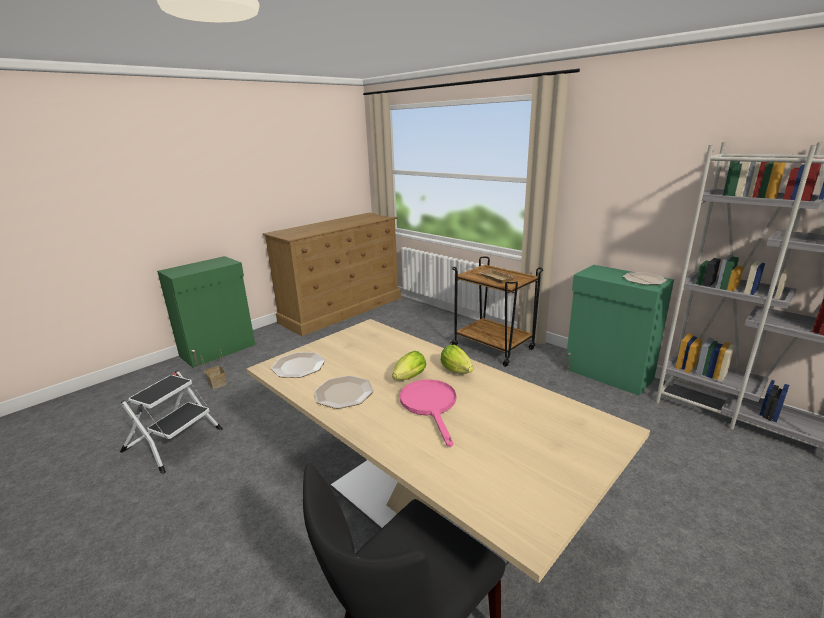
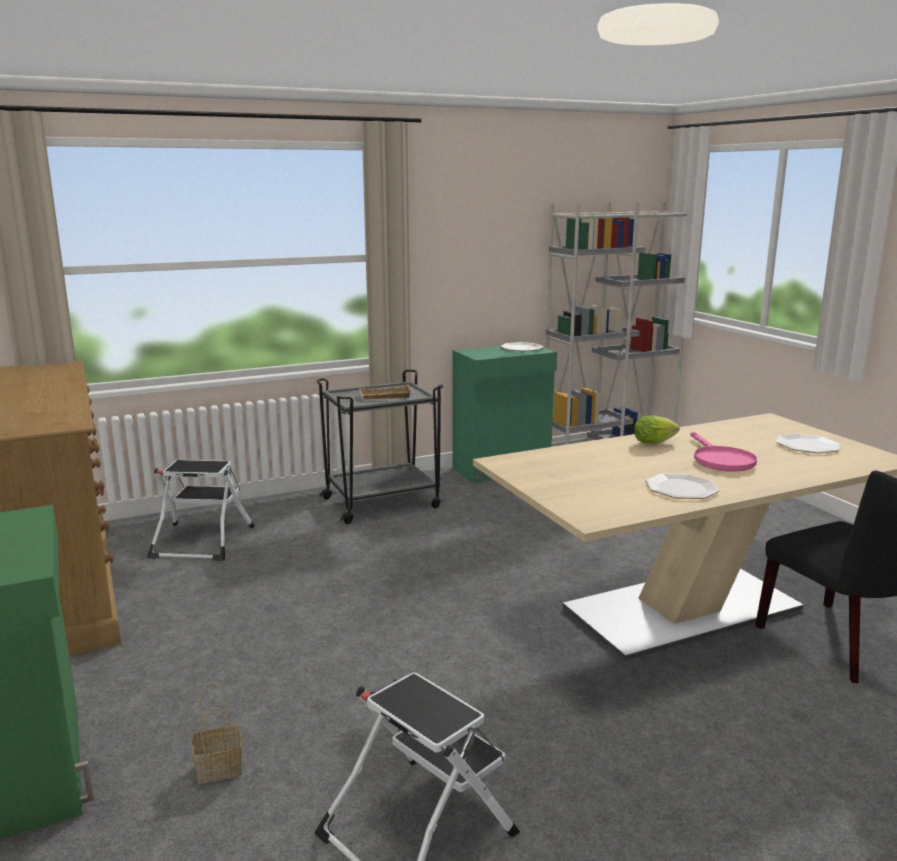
camera: 70 degrees left, 5 degrees down
(299, 366) = (599, 504): plate -> plate (808, 445)
(403, 319) = (201, 540): none -> step ladder
(408, 379) = (661, 461): lettuce -> none
(430, 406) = (719, 460): pink frying pan -> pink frying pan turned 105 degrees counterclockwise
(493, 348) = (382, 503): brown cart -> grey cart

